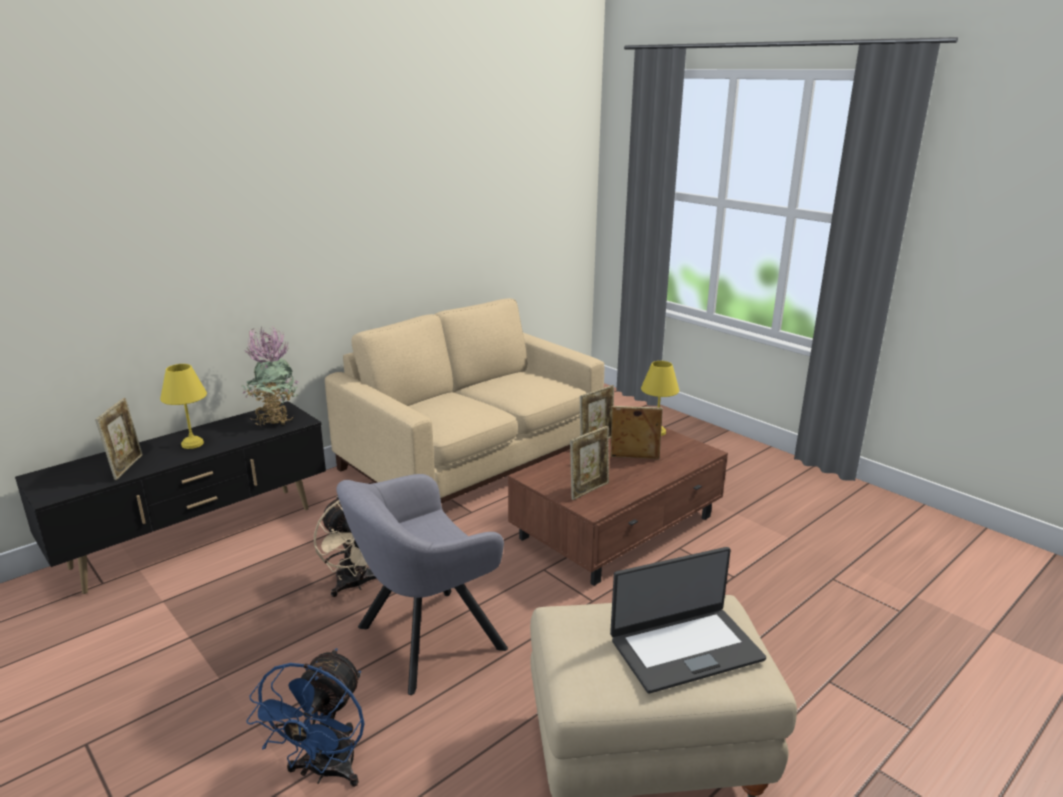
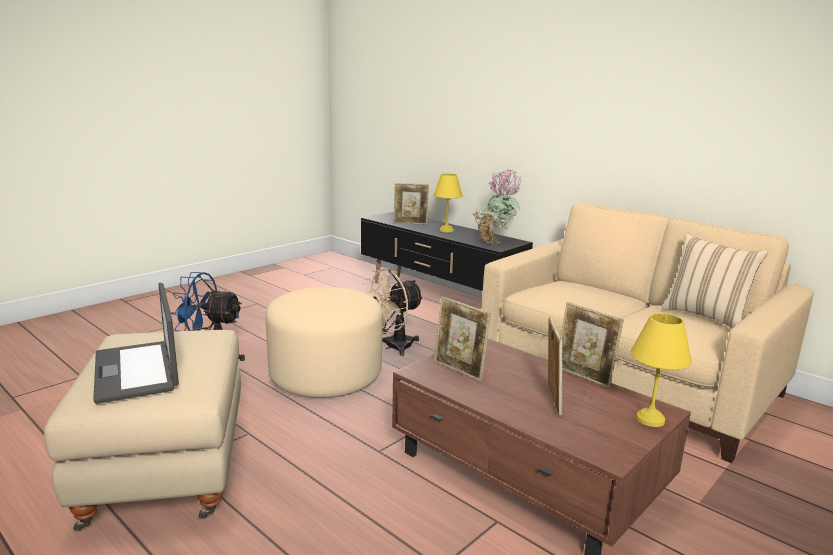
camera: 85 degrees right, 5 degrees down
(422, 640) = (326, 375): grey armchair -> beige ottoman
(506, 375) = (706, 316): none -> beige pillow

